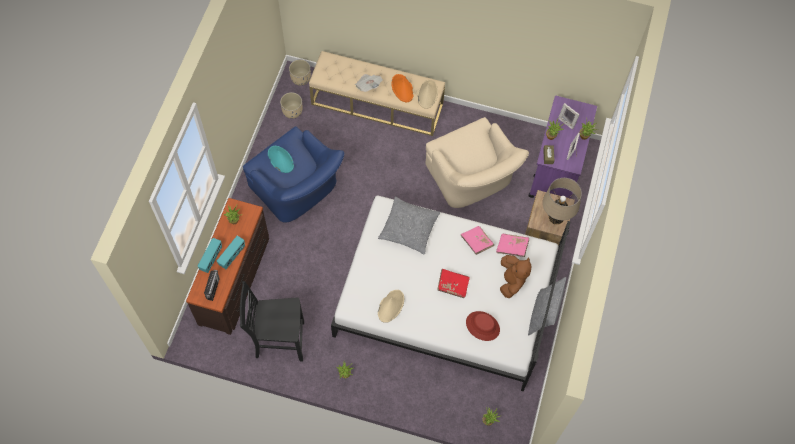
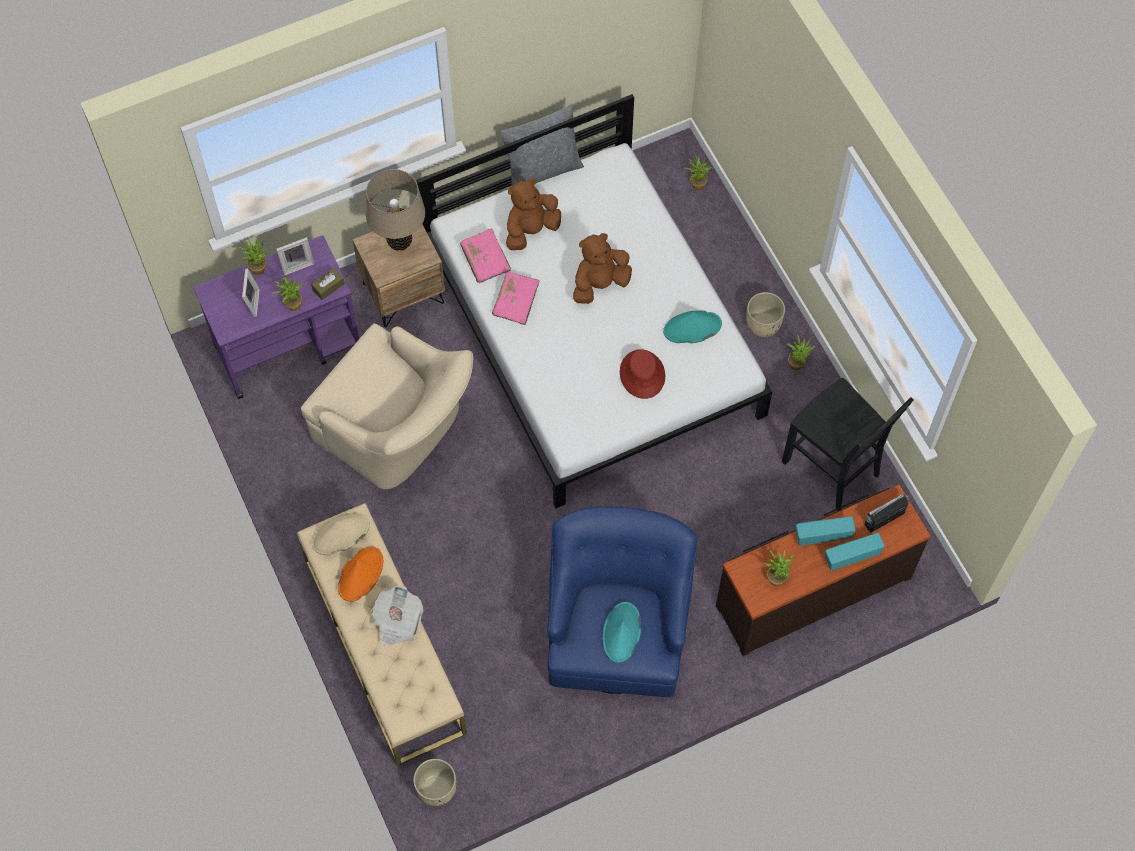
camera: 130 degrees left, 0 degrees up
(292, 111) = (502, 748): beige planter -> beige planter (763, 324)
(391, 306) = (692, 328): beige hat -> turquoise hat
(409, 228) = (571, 390): grey pillow -> none
(452, 285) = (599, 284): red book -> brown plush toy
(472, 180) = (397, 431): beige armchair -> beige armchair turned 105 degrees clockwise
(482, 326) = (619, 216): red hat -> red hat (642, 374)

